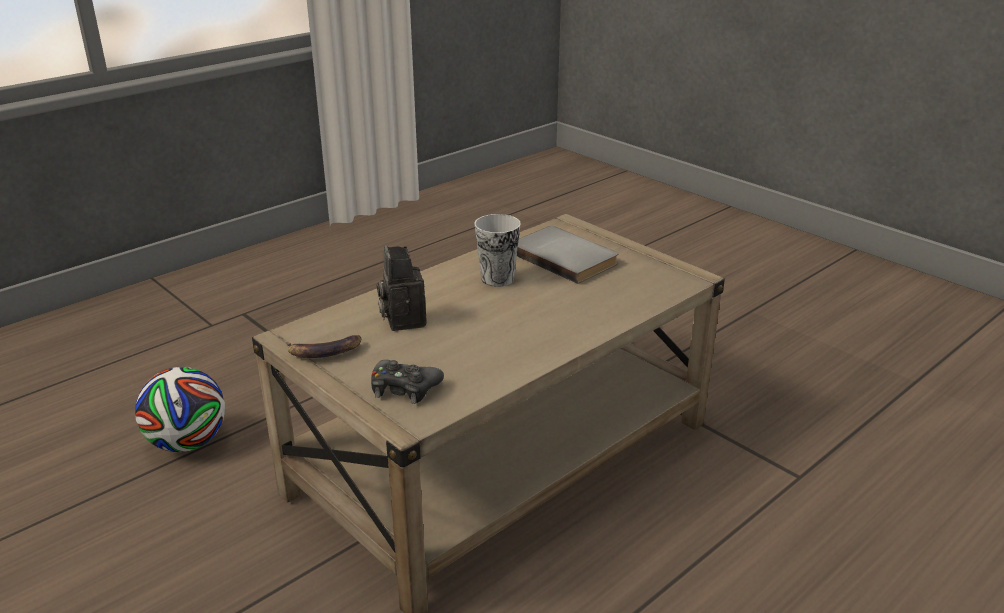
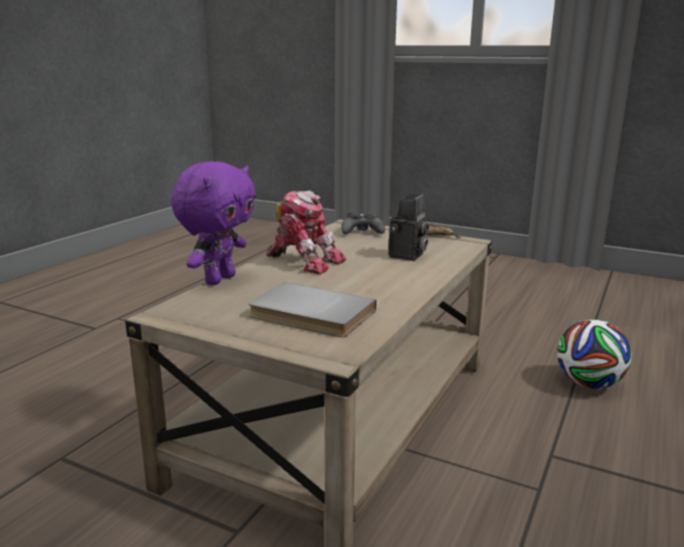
camera: 160 degrees right, 10 degrees down
(402, 319) = (407, 256): camera -> camera turned 60 degrees clockwise
(497, 279) = (363, 288): cup -> none
(532, 331) = (304, 261): none -> toy robot
(640, 314) = (219, 279): none -> purple plush toy

